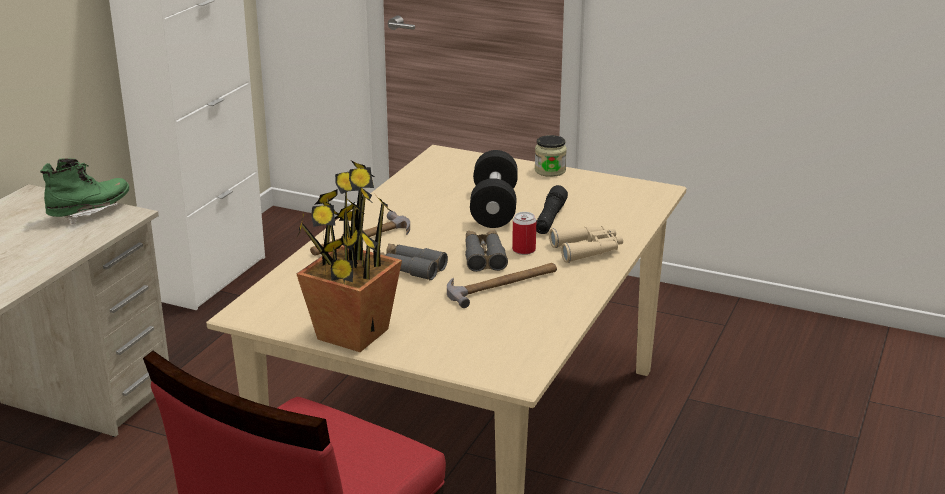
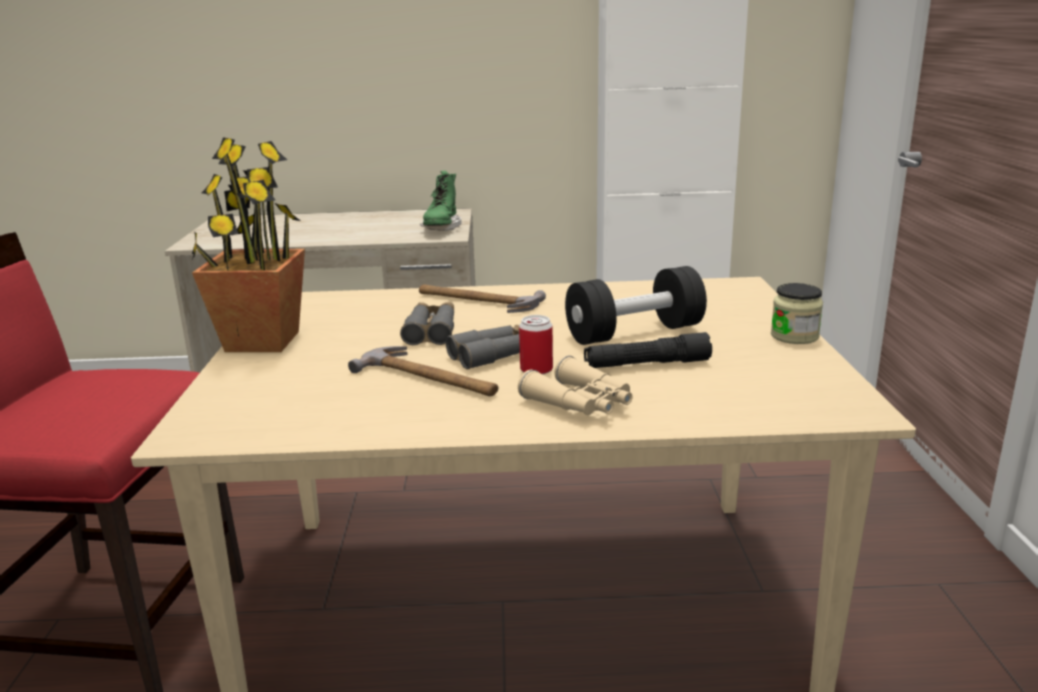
camera: 65 degrees right, 5 degrees down
(89, 212) = (441, 228): green boot -> green boot turned 75 degrees clockwise

